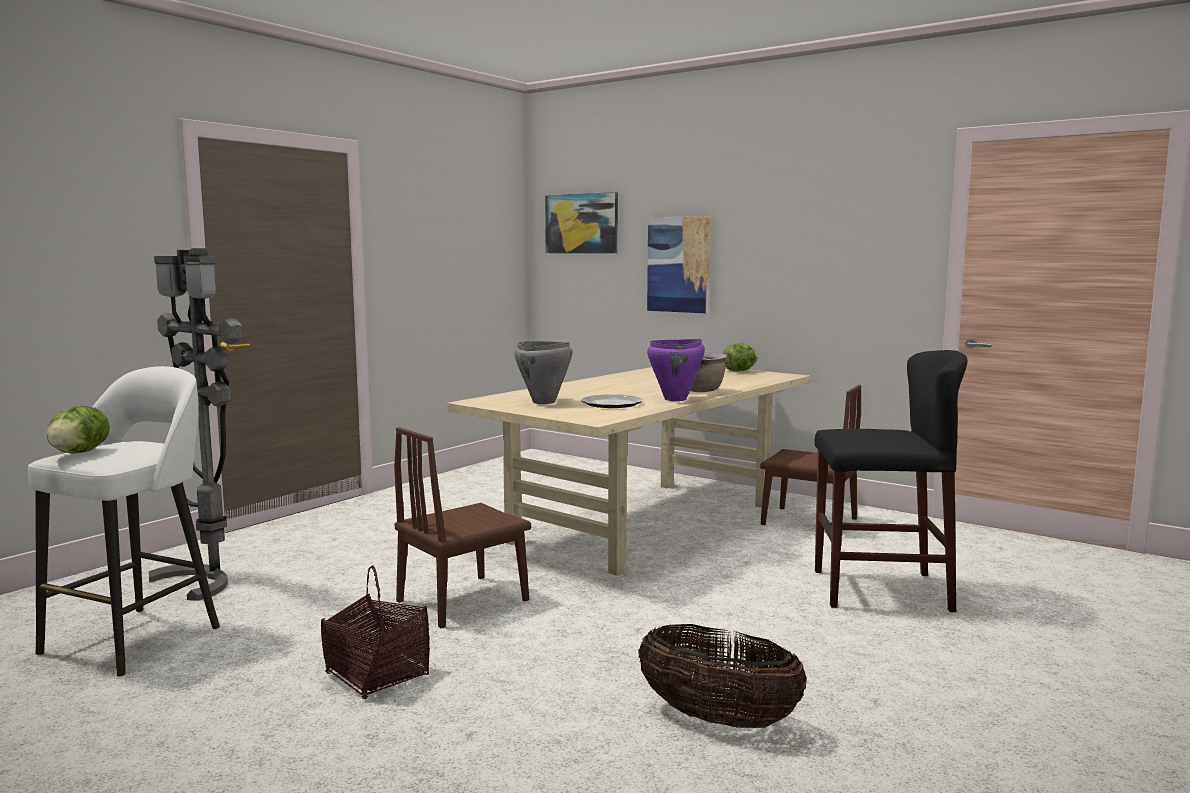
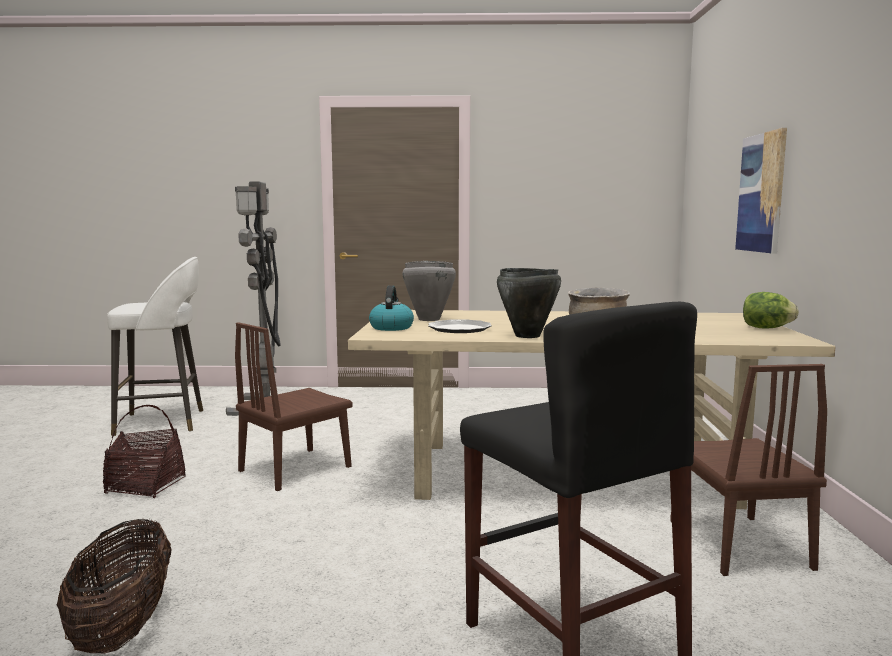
camera: 55 degrees right, 0 degrees up
(79, 453) = (138, 302): lettuce -> none
(463, 600) = (295, 468): brown chair -> brown chair turned 60 degrees counterclockwise
(565, 413) = (391, 327): none -> kettle
(582, 223) = (709, 153): picture -> none
(676, 399) = (527, 336): purple cooking pot -> black cooking pot

